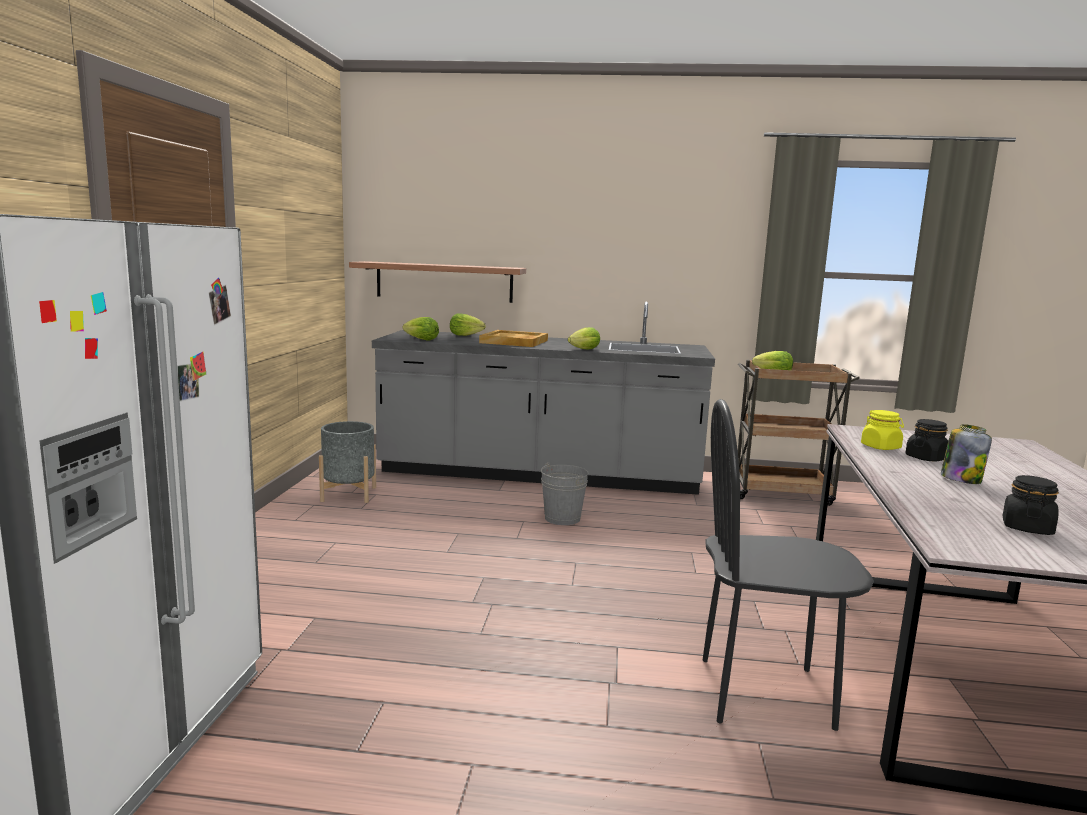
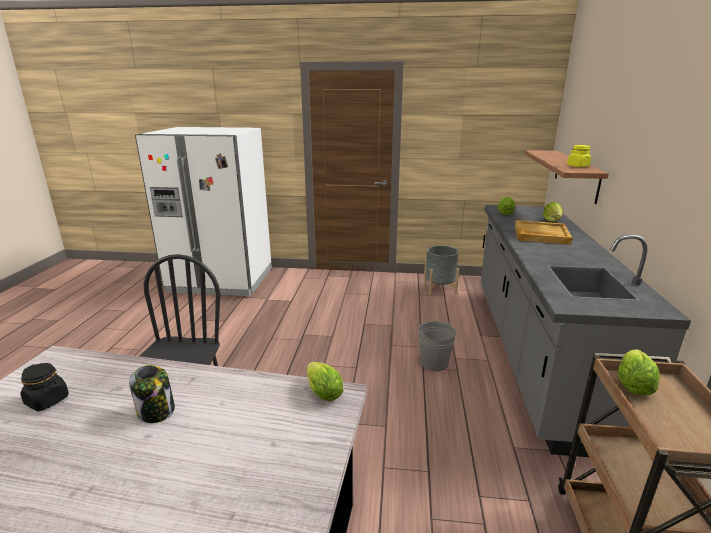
camera: 90 degrees right, 10 degrees up
(583, 349) = (528, 255): lettuce -> lettuce (322, 391)
(881, 447) = (267, 394): yellow jar -> yellow jar (577, 166)
(926, 458) = (225, 413): black jar -> none

